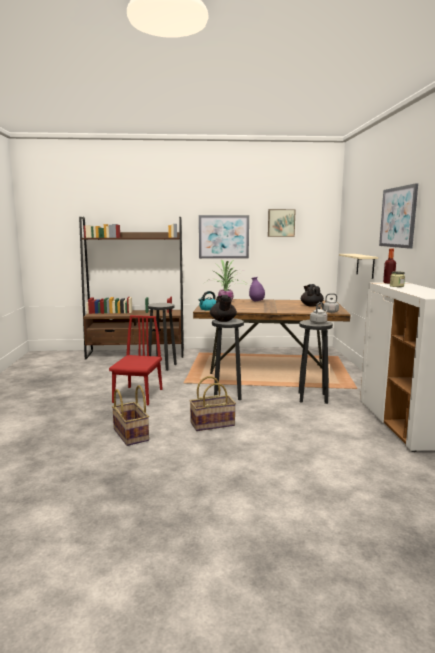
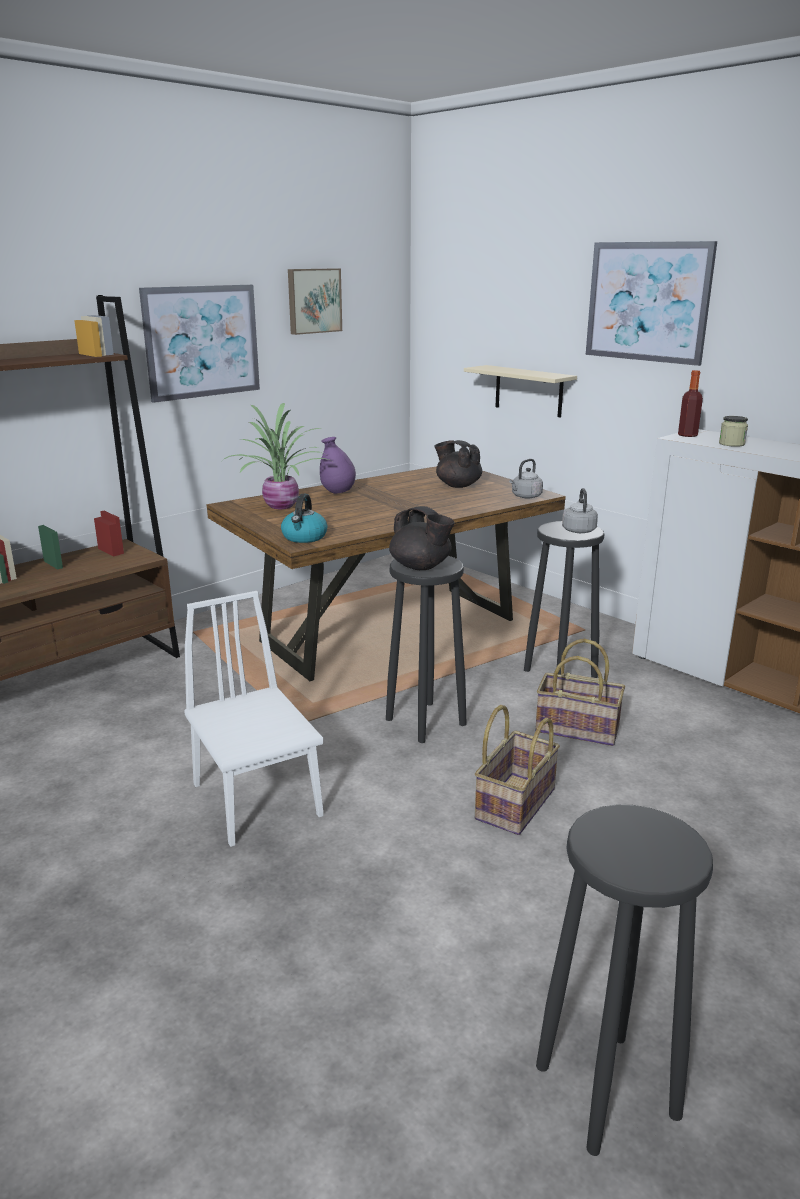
camera: 40 degrees left, 10 degrees up
(131, 434) = (423, 911): basket -> basket (578, 728)
(138, 395) = (257, 800): red chair -> white chair
(162, 366) = (173, 696): black stool -> black stool (606, 1088)

